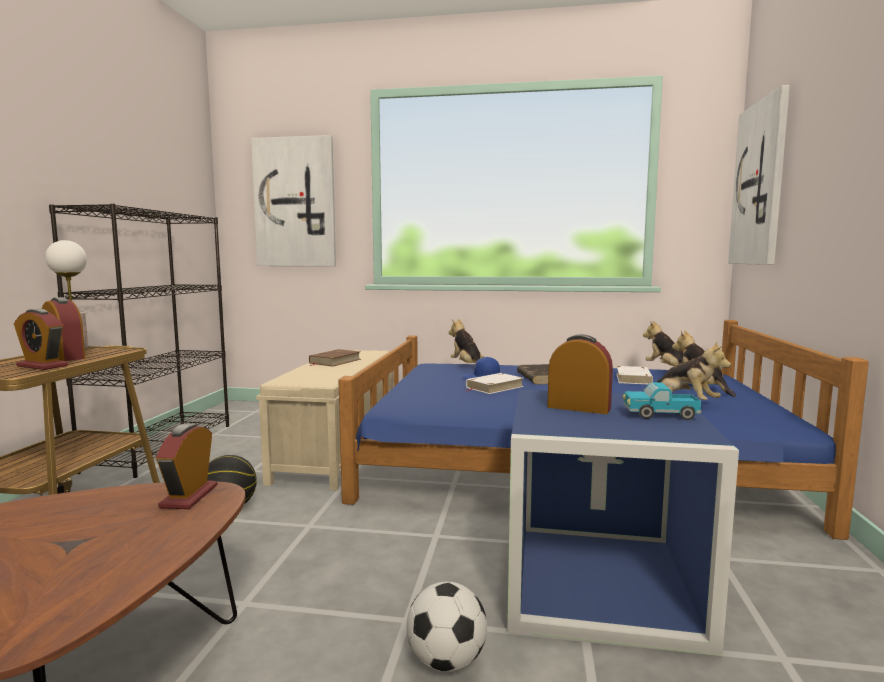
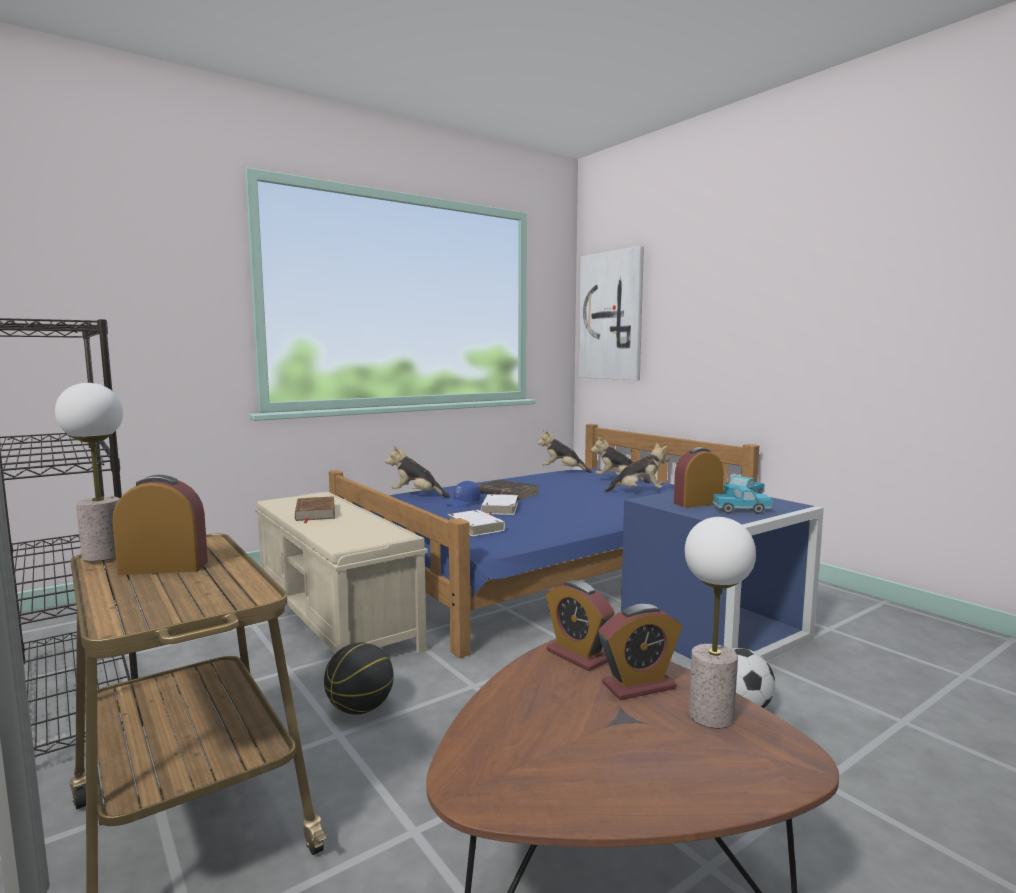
camera: 45 degrees left, 0 degrees up
(42, 366) = (224, 580): alarm clock -> alarm clock (638, 686)
(99, 575) = (710, 715): none -> table lamp
(295, 202) = (134, 304): picture -> none
(598, 425) = (742, 510): none -> toy truck
(634, 379) = (565, 482): white book -> white book (475, 527)

